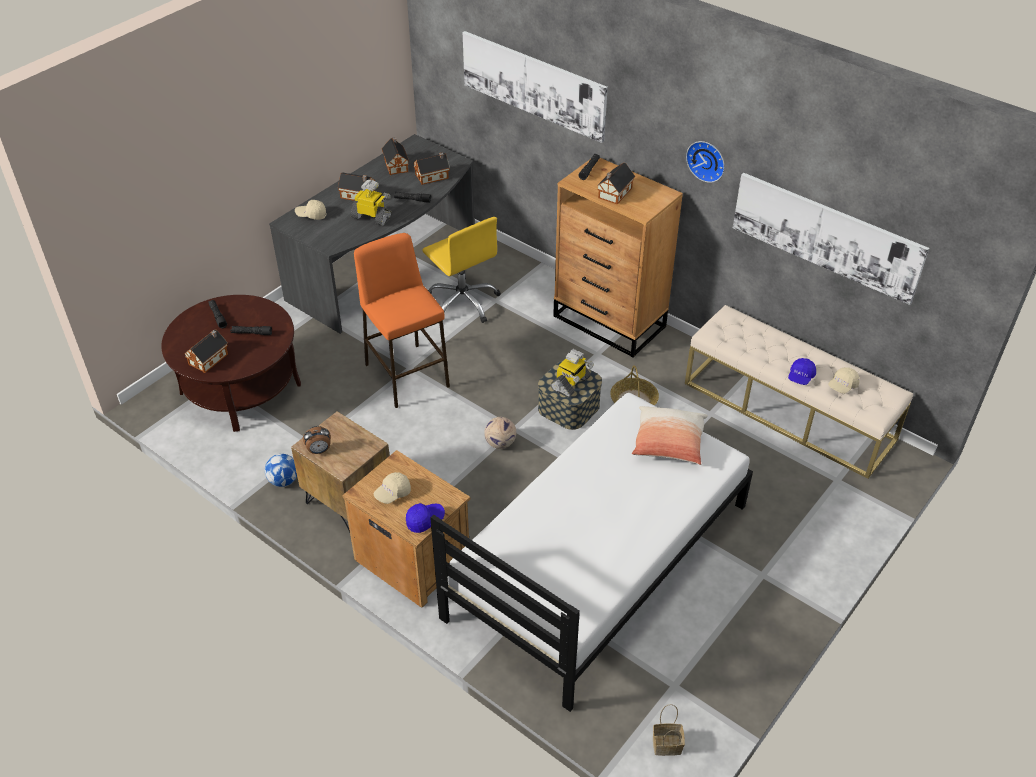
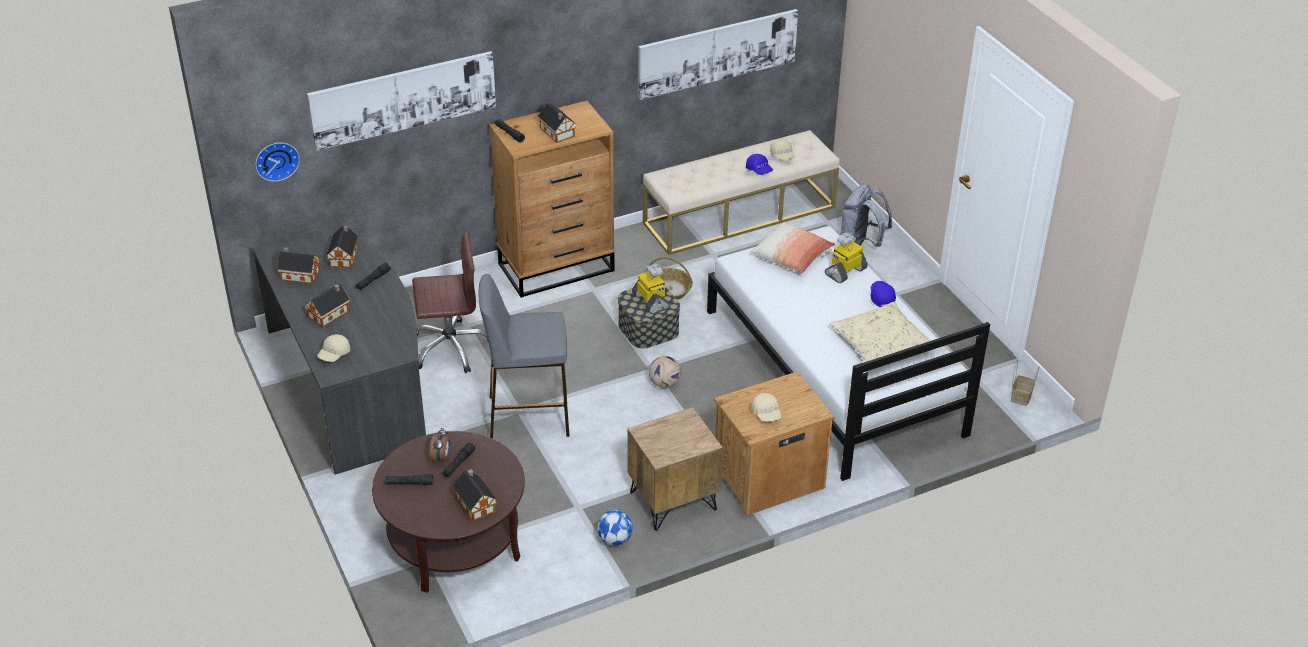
camera: 65 degrees left, 5 degrees down
(319, 451) = (674, 452): alarm clock -> alarm clock (441, 457)
(372, 217) = (378, 314): toy robot -> toy robot (845, 271)
(406, 375) = (528, 416): orange stool -> grey stool
(425, 520) = (809, 403): blue cap -> blue cap (881, 297)
(463, 302) = (450, 347): yellow office chair -> brown office chair
(574, 557) = (881, 344): none -> beige pillow
(707, 160) = (603, 56): wall clock -> wall clock (276, 160)
(822, 519) = (860, 245): none -> grey backpack

